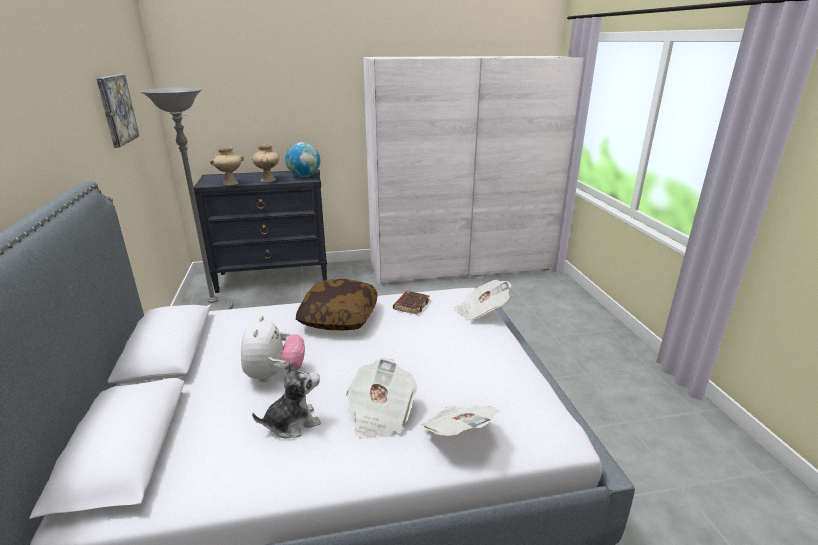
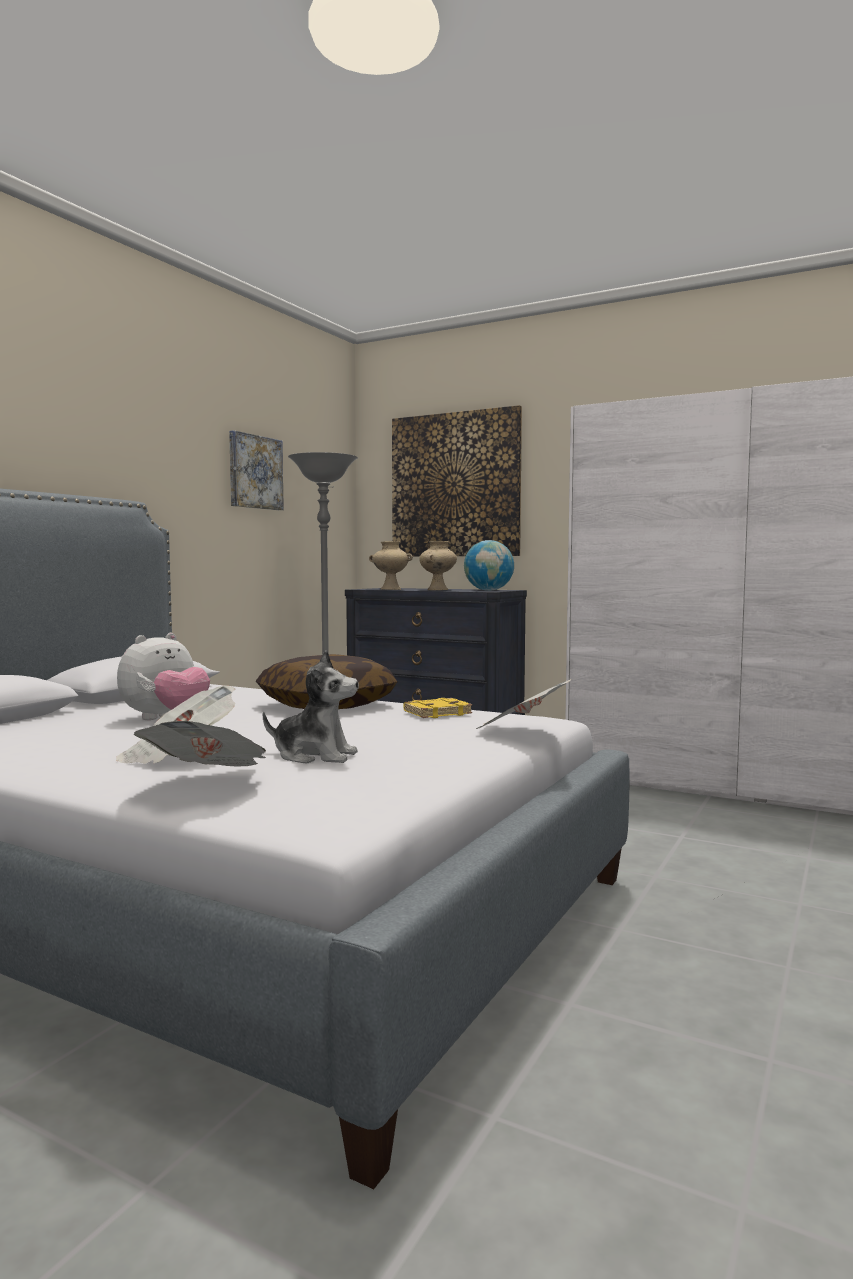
camera: 40 degrees right, 20 degrees down
(253, 95) = (455, 485): none -> picture
(292, 423) = (96, 741): plush toy -> plush toy (315, 756)
(411, 305) = (437, 713): brown book -> yellow book

